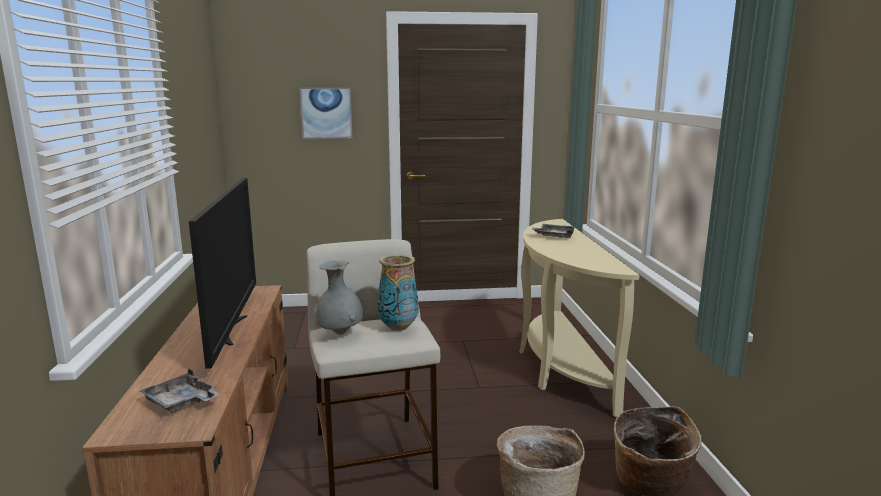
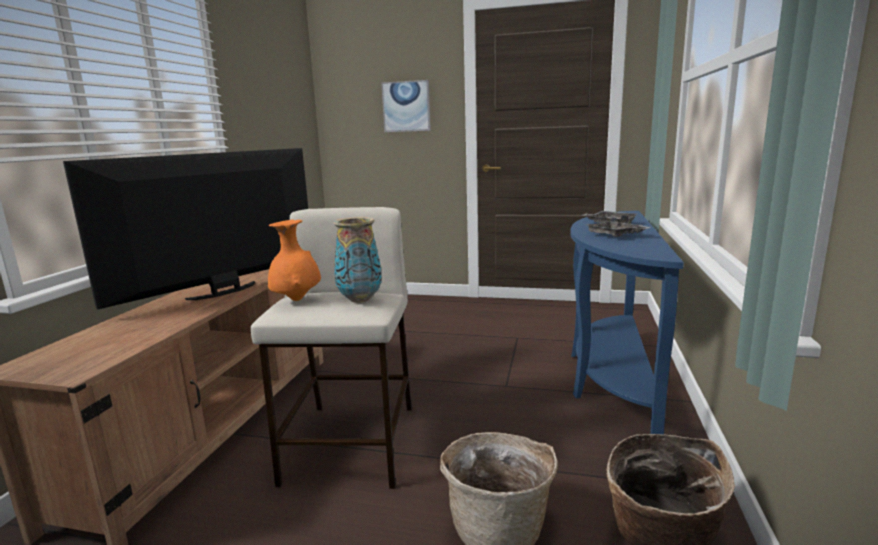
camera: 20 degrees right, 0 degrees up
(182, 402) = (99, 348): grey tray -> grey tray (615, 235)
(231, 330) = (224, 292): television -> television turned 150 degrees counterclockwise
(340, 333) = (296, 300): grey vase -> orange vase
(559, 367) = (610, 377): beige console table -> blue console table

